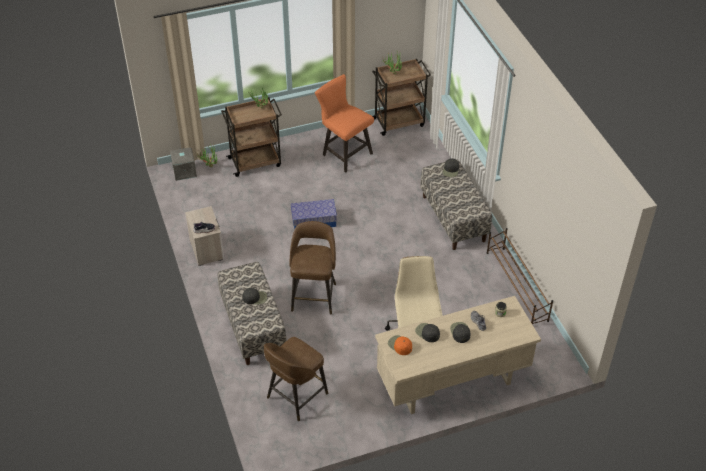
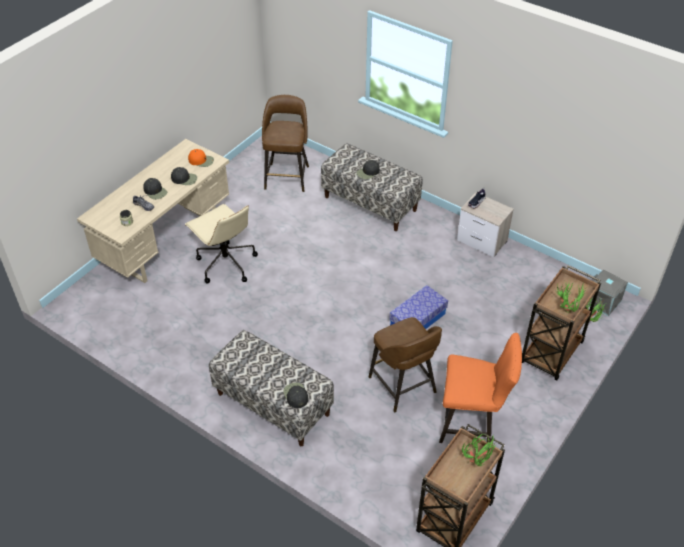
camera: 145 degrees right, 0 degrees up
(314, 296) = (345, 251): brown stool -> brown stool (403, 386)
(516, 286) = (153, 358): brown shoe rack -> none

